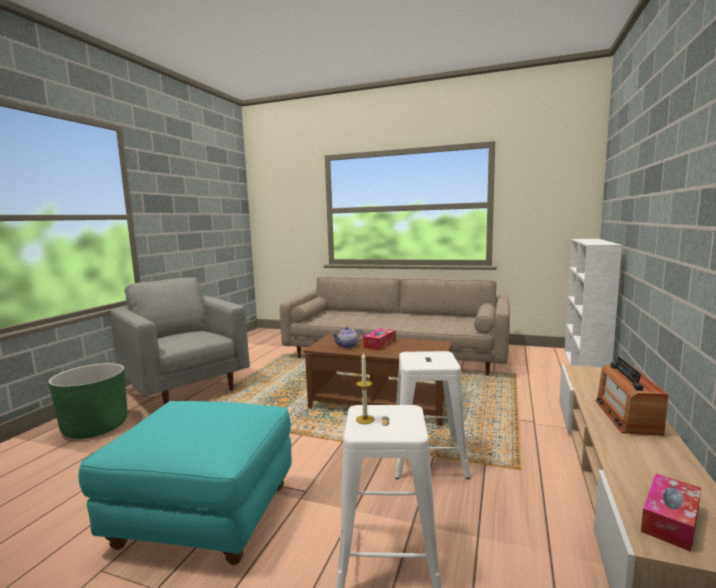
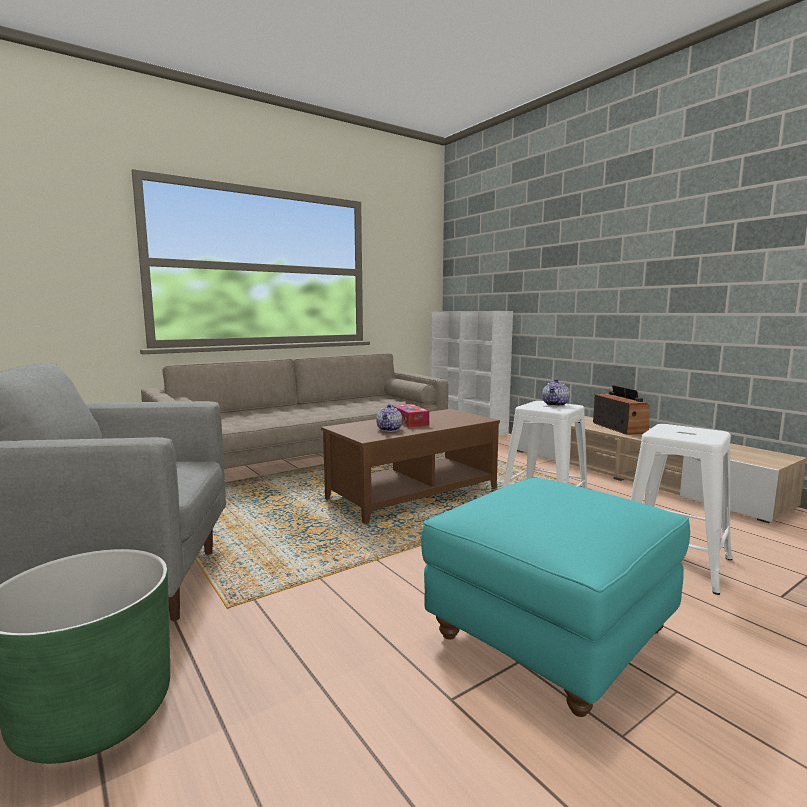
camera: 55 degrees left, 0 degrees up
(365, 419) = (682, 435): candle -> none
(437, 359) = (556, 405): none -> teapot
(626, 416) = (619, 428): radio -> radio turned 150 degrees counterclockwise
(670, 520) = (747, 455): tissue box -> none

